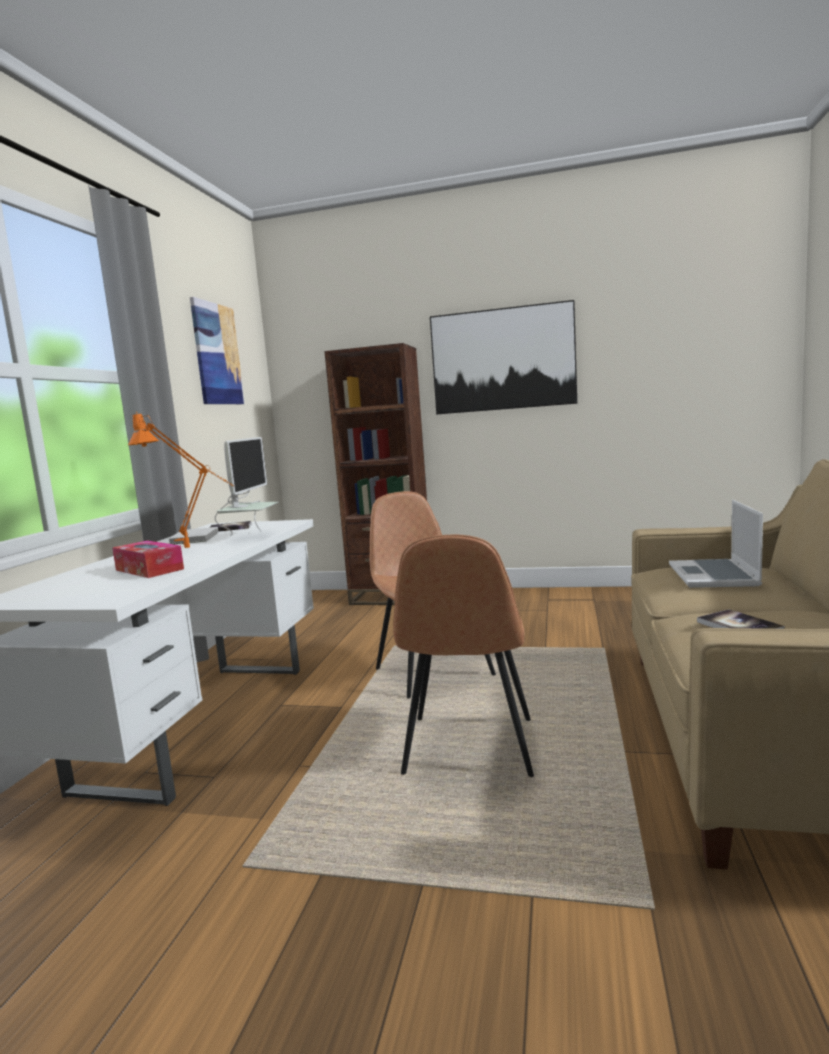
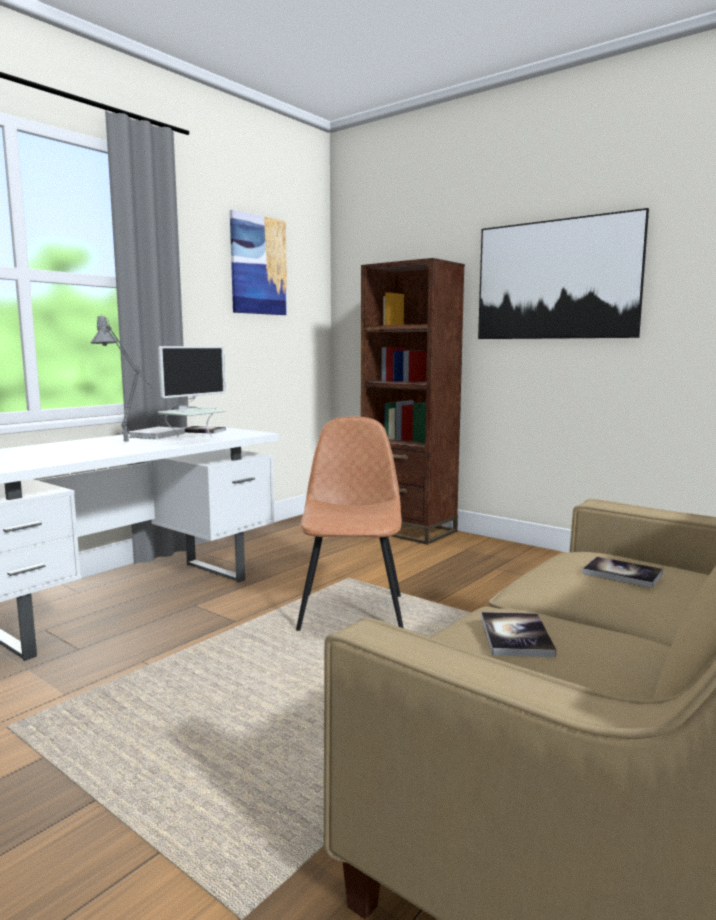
camera: 25 degrees right, 0 degrees up
(149, 569) = (60, 454): tissue box -> none
(194, 549) = (130, 444): orange table lamp -> grey table lamp
(469, 748) = (287, 695): brown chair -> none
(714, 576) = (622, 574): laptop -> book

